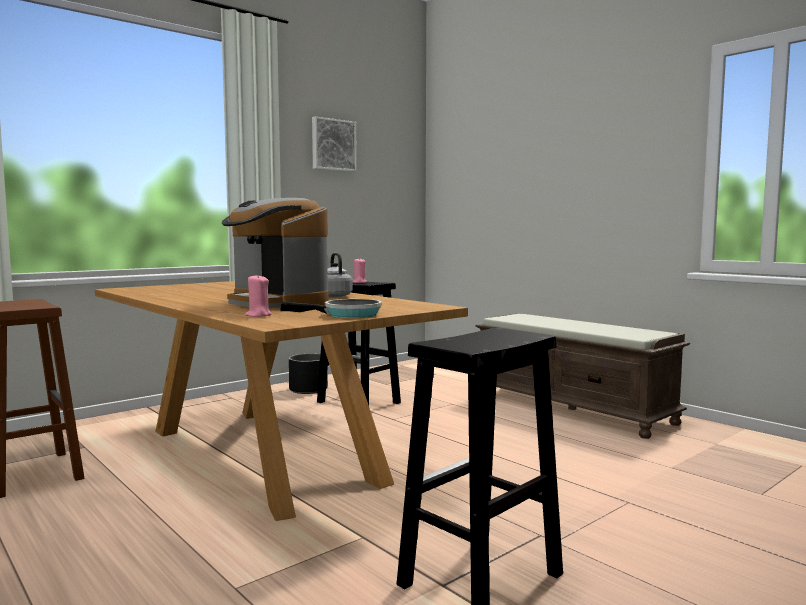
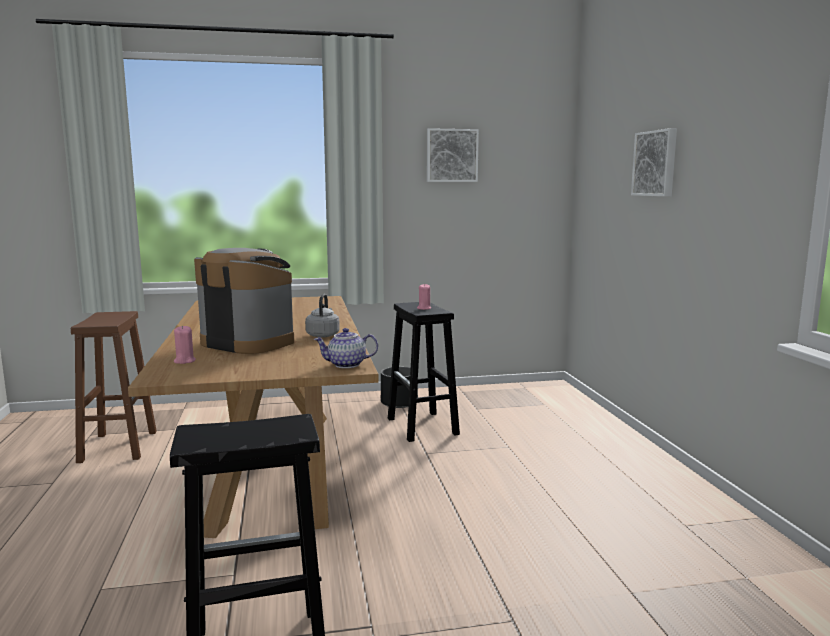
camera: 30 degrees right, 5 degrees up
(278, 303) = (248, 342): coffee machine -> coffee machine turned 135 degrees clockwise
(347, 315) = (244, 371): frying pan -> none
(425, 306) = (346, 365): none -> teapot
(533, 152) = (656, 163): none -> picture
(573, 408) = (633, 481): brown bench -> none

